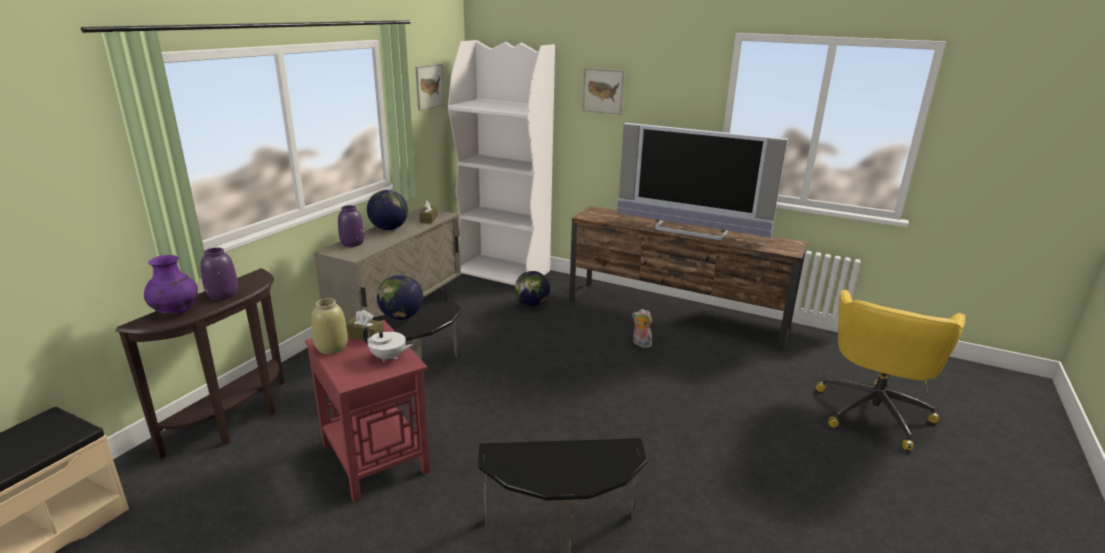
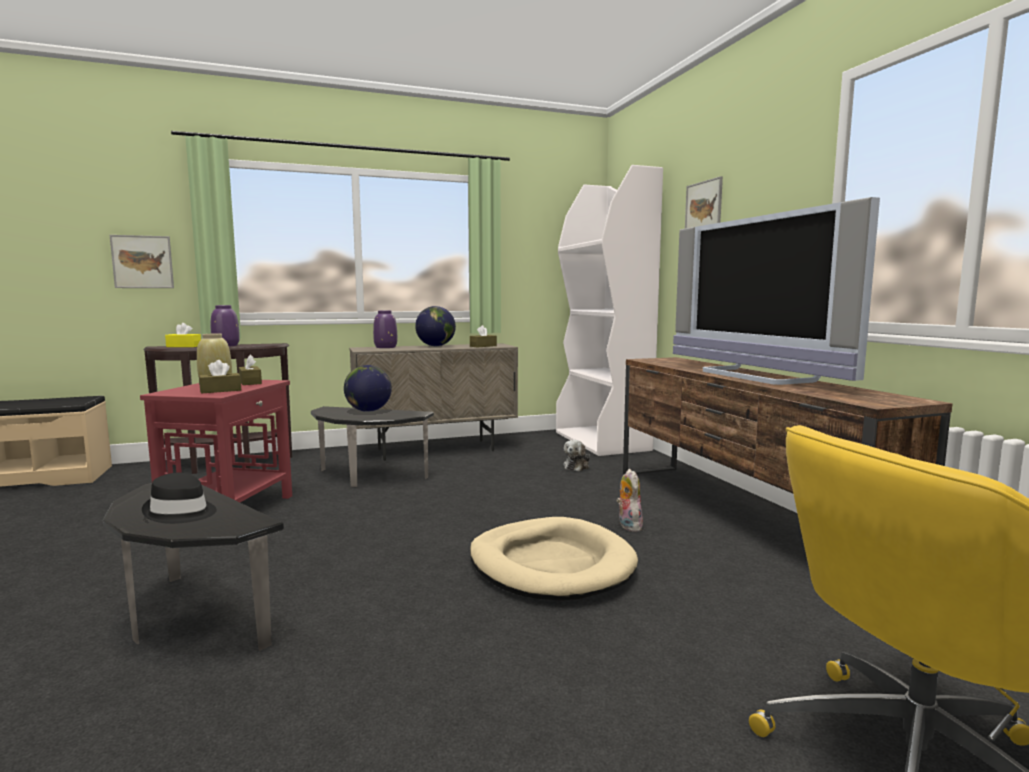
camera: 45 degrees right, 15 degrees down
(176, 311) = (184, 346): purple vase -> yellow tissue box
(388, 357) = (220, 390): white teapot -> brown tissue box
(429, 86) = (545, 230): picture -> picture (142, 262)
(532, 304) = (577, 466): globe -> plush toy
(576, 465) = (180, 512): none -> black hat
(653, 389) = (551, 564): none -> beige dog bed

